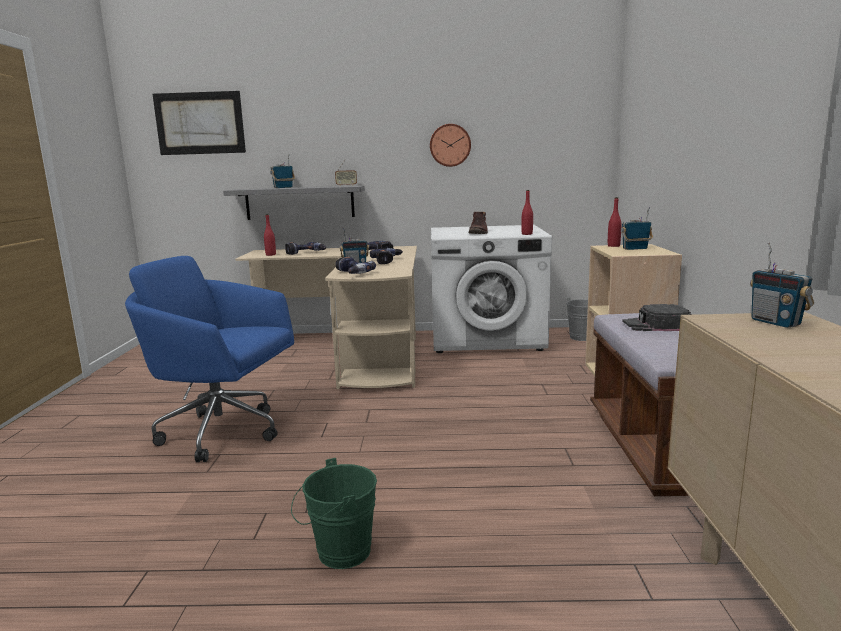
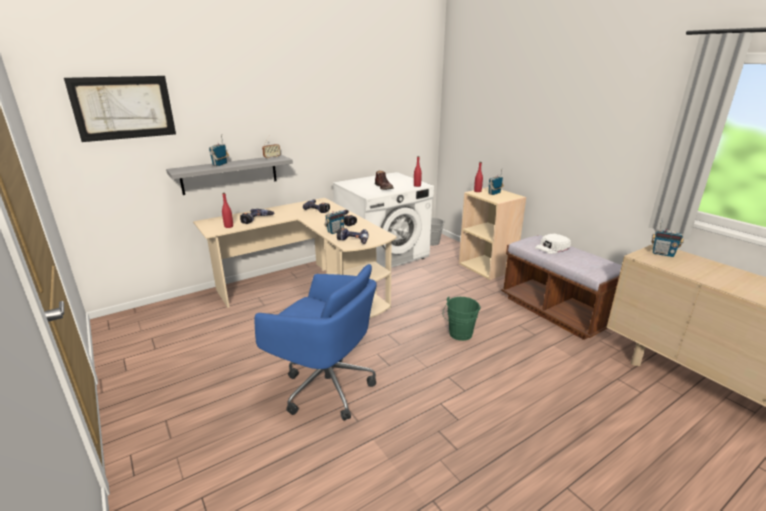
camera: 35 degrees left, 10 degrees up
(226, 434) = (324, 388): blue office chair -> blue office chair turned 135 degrees counterclockwise
(338, 553) = (509, 434): green bucket -> green bucket (459, 335)
(450, 145) = (343, 119): wall clock -> none
(656, 325) = (552, 247): black cap -> white cap

